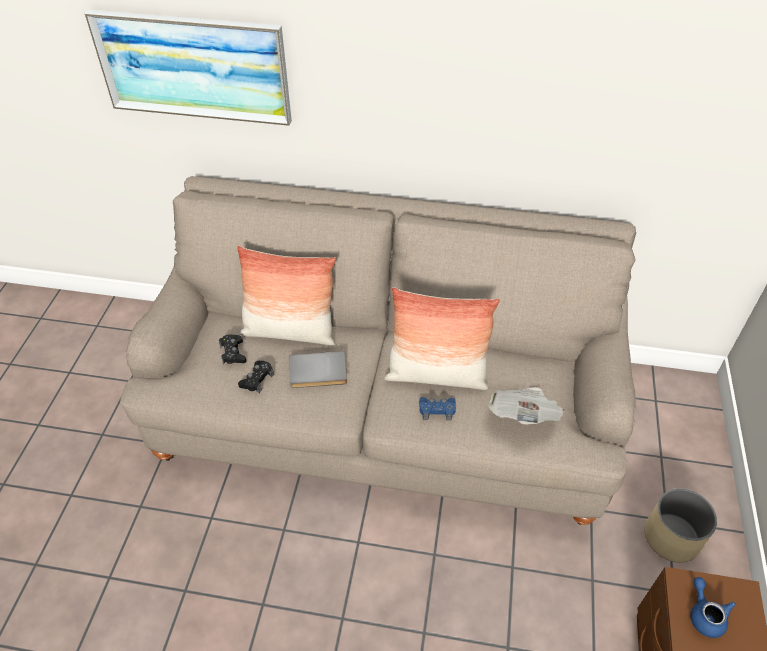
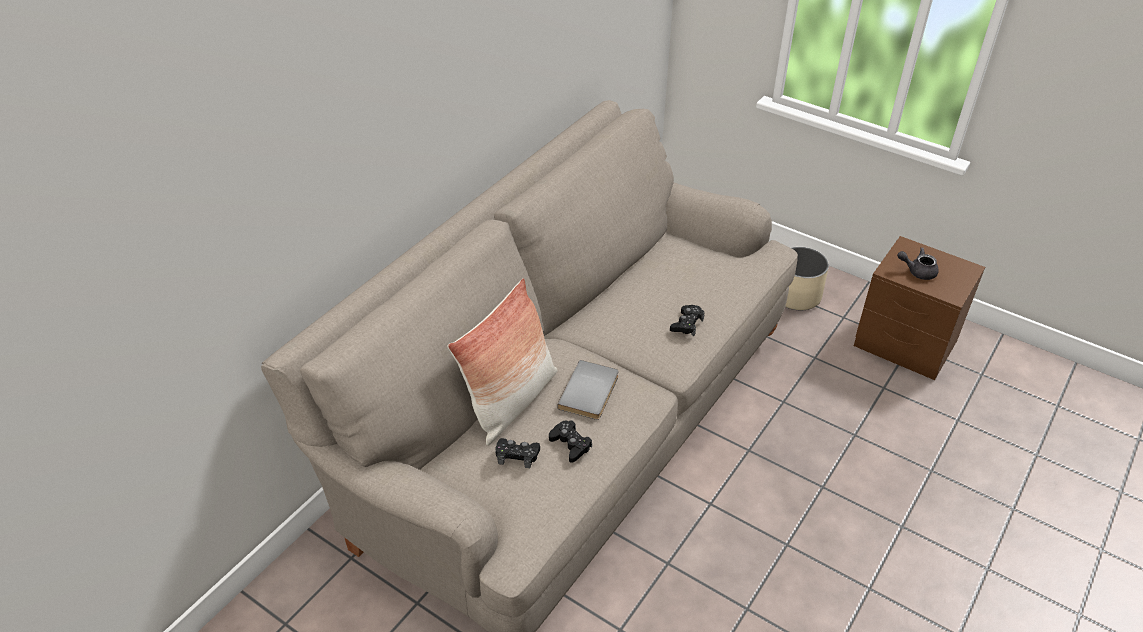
camera: 65 degrees left, 5 degrees down
(193, 67) = (241, 208): picture -> none
(436, 375) = (643, 310): pillow -> none
(437, 410) = (687, 324): blue game controller -> black game controller
(523, 416) = (721, 275): newspaper -> none
(705, 614) = (917, 271): blue teapot -> grey teapot

